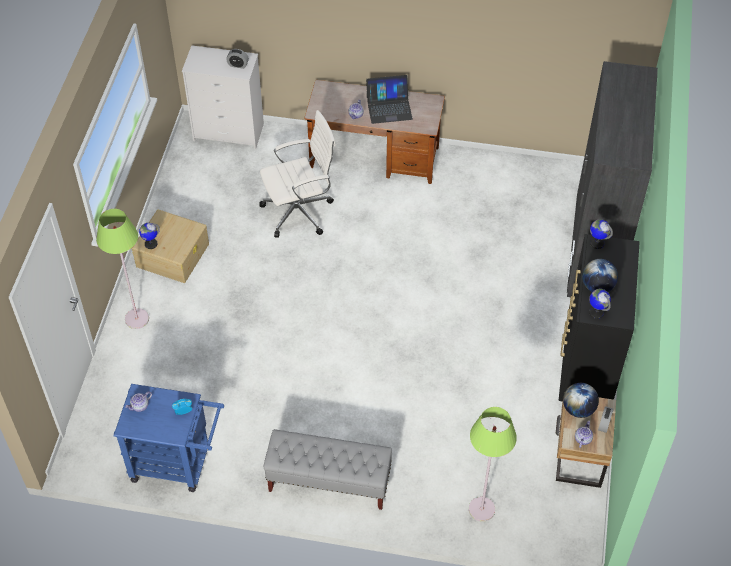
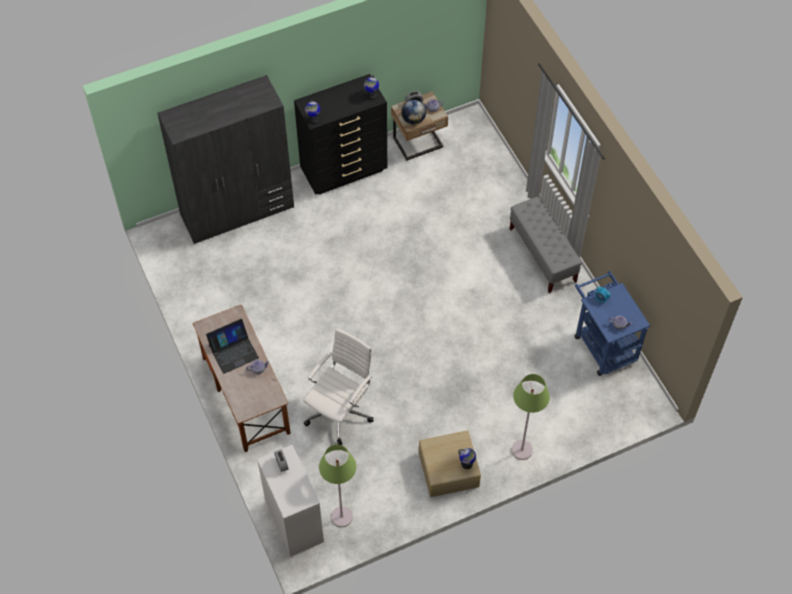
camera: 125 degrees left, 5 degrees up
(300, 211) = (340, 411): white office chair -> white office chair turned 90 degrees clockwise
(389, 107) = (233, 351): laptop -> laptop turned 105 degrees clockwise
(481, 509) = (492, 172): green floor lamp -> green floor lamp (342, 517)
(597, 287) = (350, 104): globe -> none

